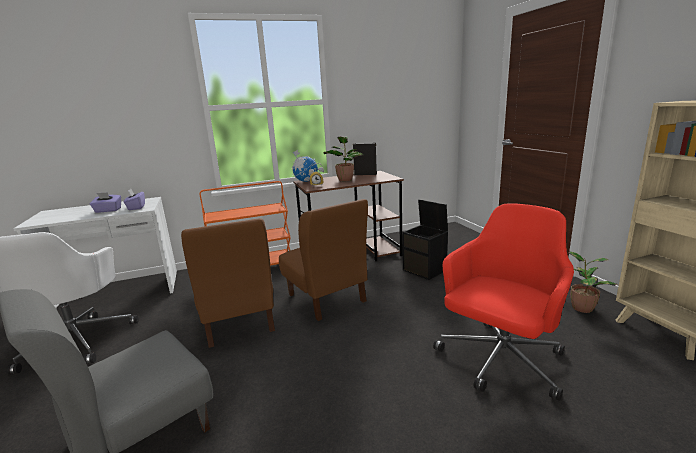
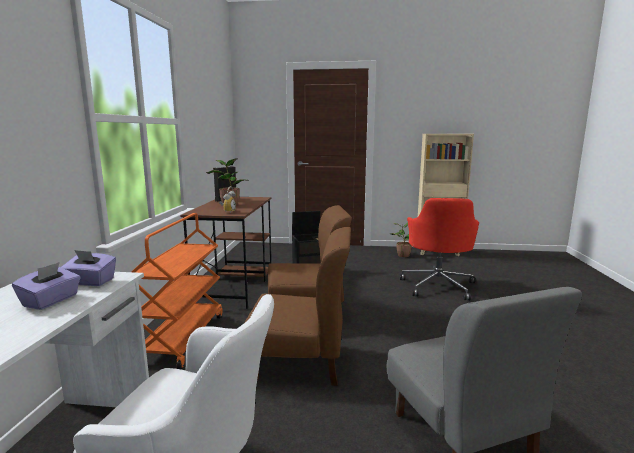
camera: 65 degrees left, 5 degrees down
(305, 181) = (198, 212): globe -> none
(500, 361) = (438, 285): red office chair -> red office chair turned 150 degrees counterclockwise

